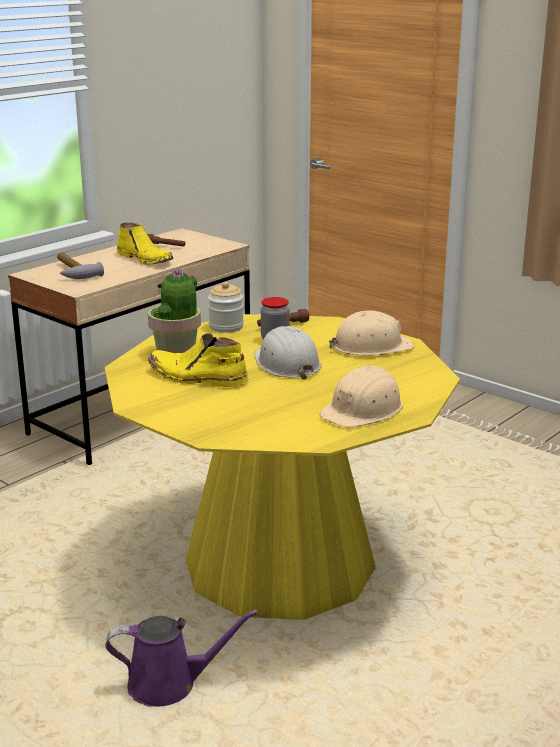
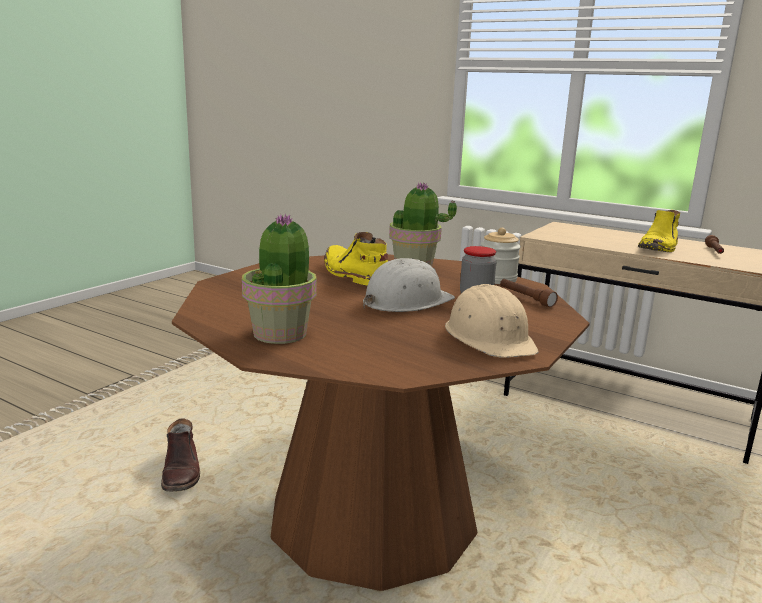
camera: 80 degrees right, 5 degrees down
(72, 272) = (584, 232): hammer -> none
(169, 685) = (182, 472): purple watering can -> brown boot
(197, 377) = (354, 275): yellow boot -> yellow boot turned 45 degrees counterclockwise
(279, 564) = (372, 516): yellow dining table -> brown dining table
(363, 410) = (281, 333): beige hard hat -> potted plant

